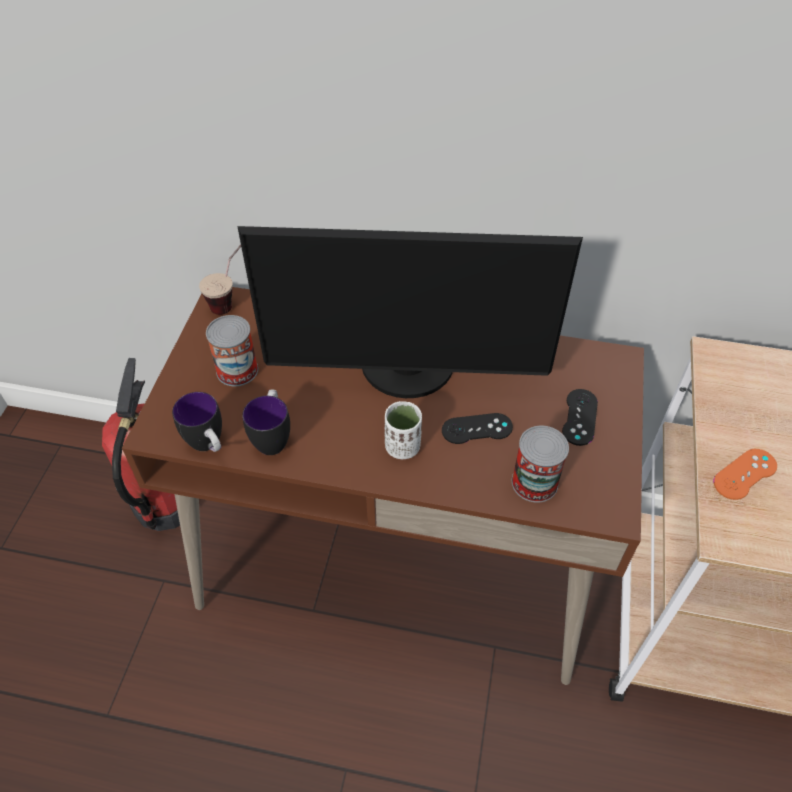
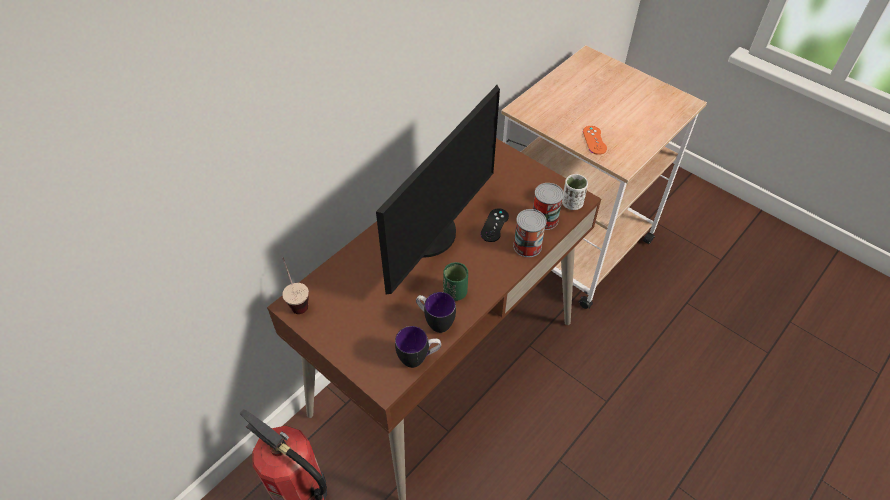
camera: 60 degrees left, 0 degrees up
(237, 370) = (365, 319): can -> can (527, 246)
(332, 437) = (455, 292): none -> green cup
(402, 447) = (485, 263): white cup -> white cup (572, 203)
(579, 417) = (515, 181): black game controller -> none

